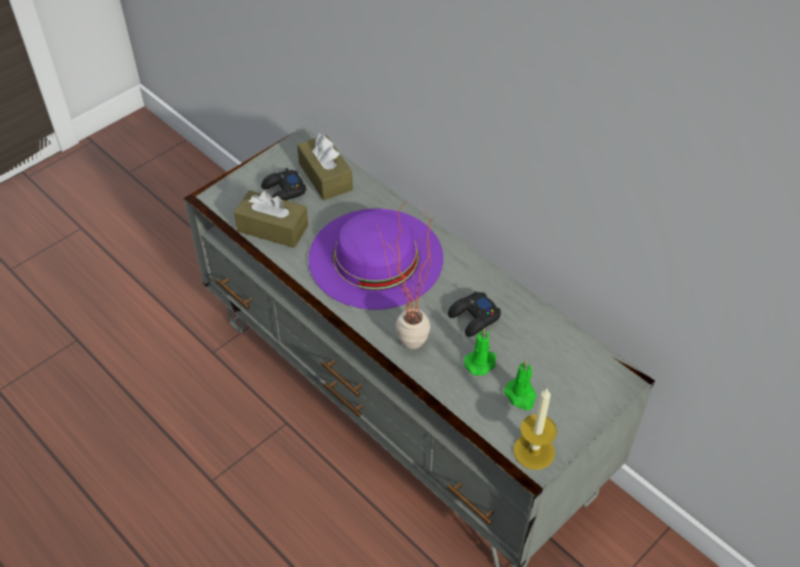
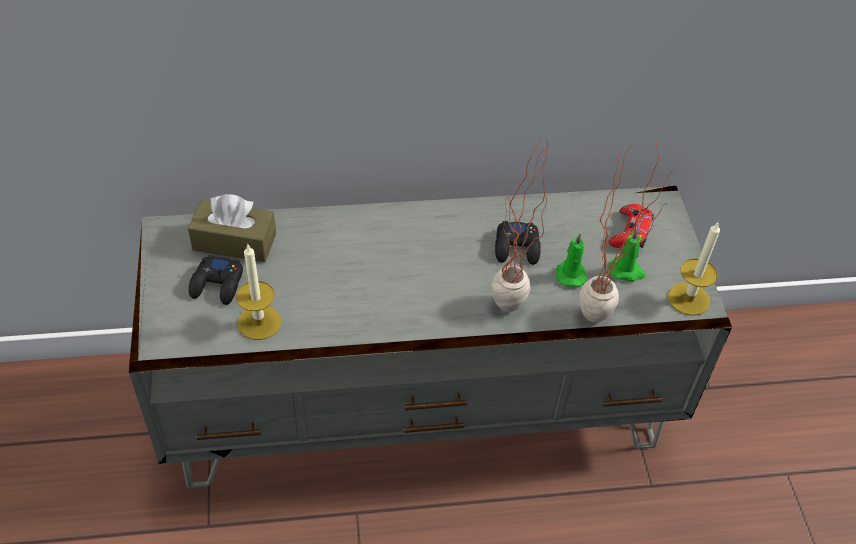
camera: 55 degrees left, 0 degrees up
(272, 228) = (259, 322): brown tissue box -> candle
(376, 257) = (380, 268): purple hat -> none
(458, 408) = (606, 319): none -> potted plant
(565, 377) = (630, 232): none -> red game controller

